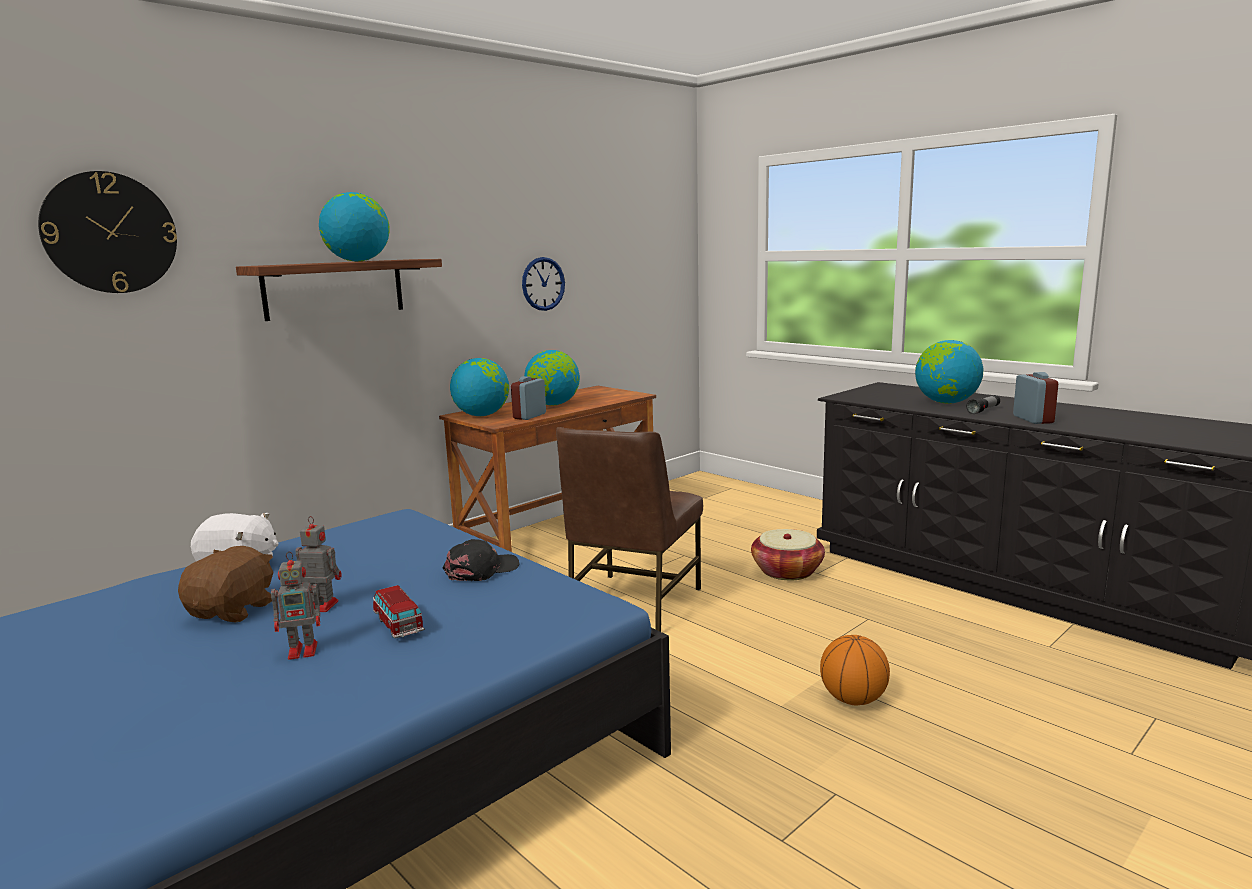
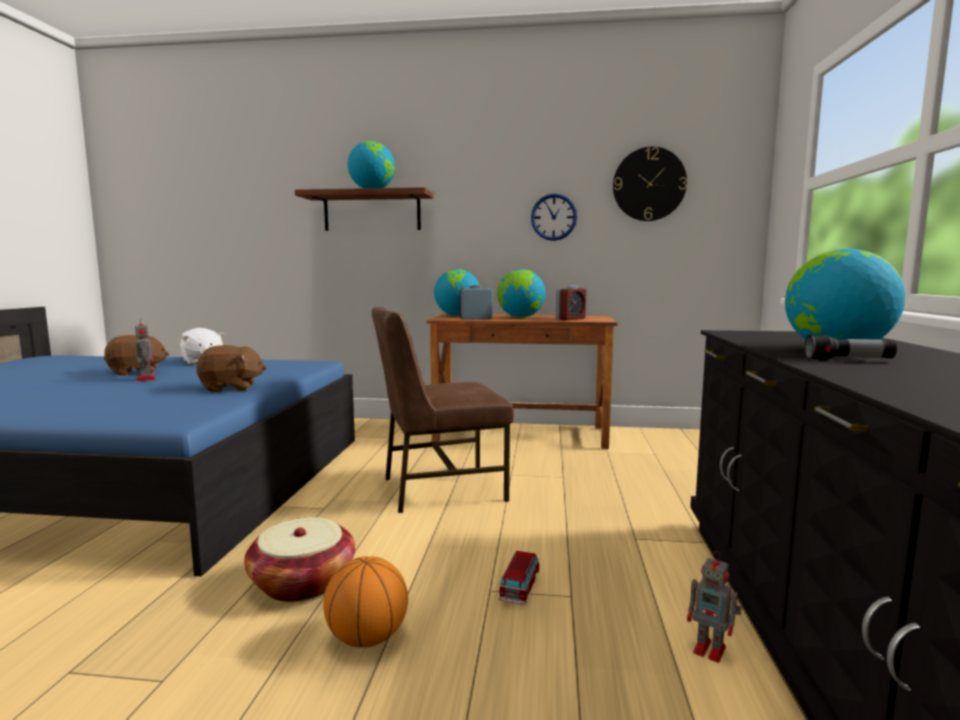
camera: 50 degrees right, 5 degrees down
(110, 233) = (249, 174): wall clock -> wall clock (649, 184)
(305, 650) = (78, 389): toy robot -> toy robot (711, 650)
(399, 625) = (121, 393): toy car -> toy car (519, 589)
(481, 570) = (231, 388): black cap -> brown plush toy
(787, 571) = (611, 524): basket -> basket (302, 583)
(1033, 419) = (877, 376): alarm clock -> alarm clock (570, 319)

